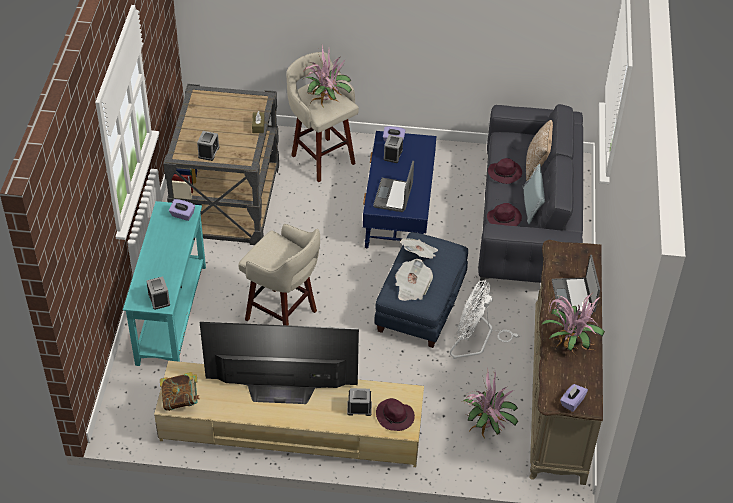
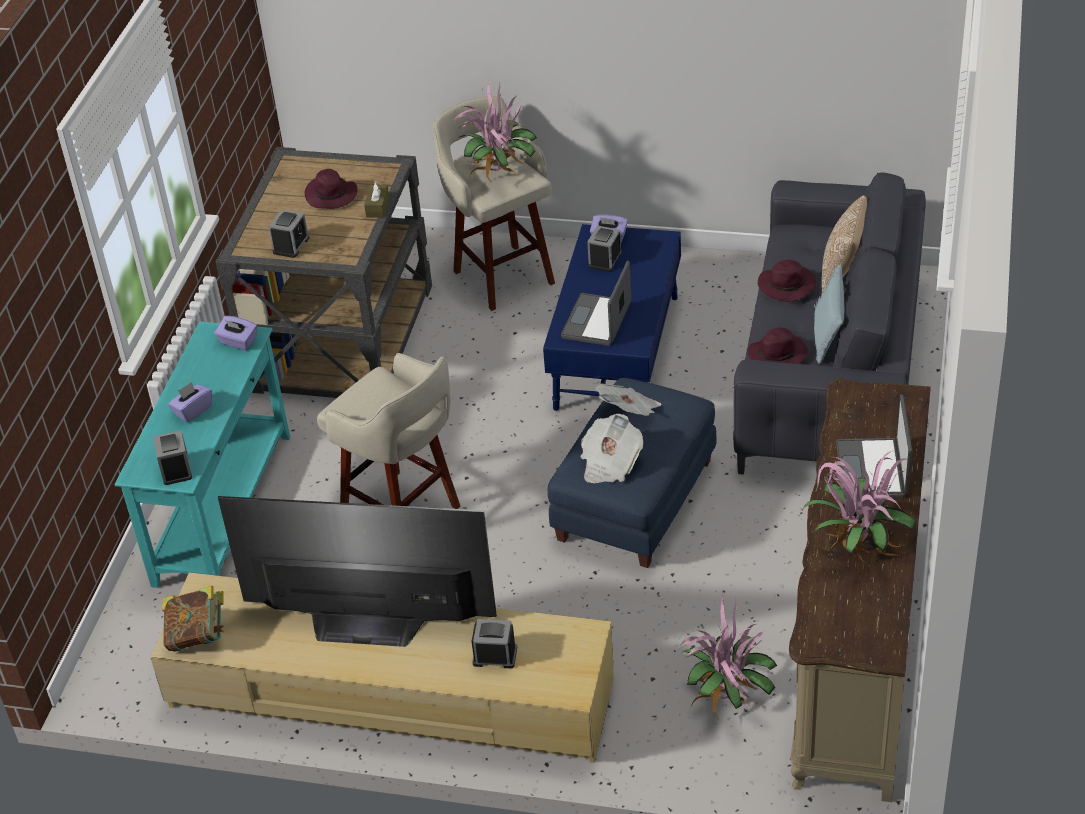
camera: 10 degrees right, 5 degrees down
(395, 417) = (555, 671): purple hat -> purple hat (332, 195)
(478, 336) = (727, 551): white fan -> none
(572, 402) = (851, 643): purple tissue box -> purple tissue box (193, 410)

